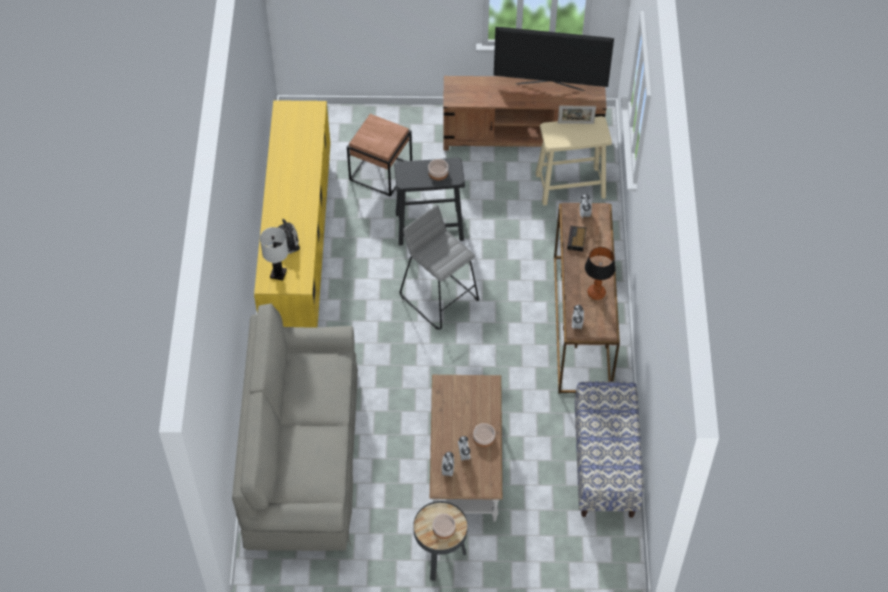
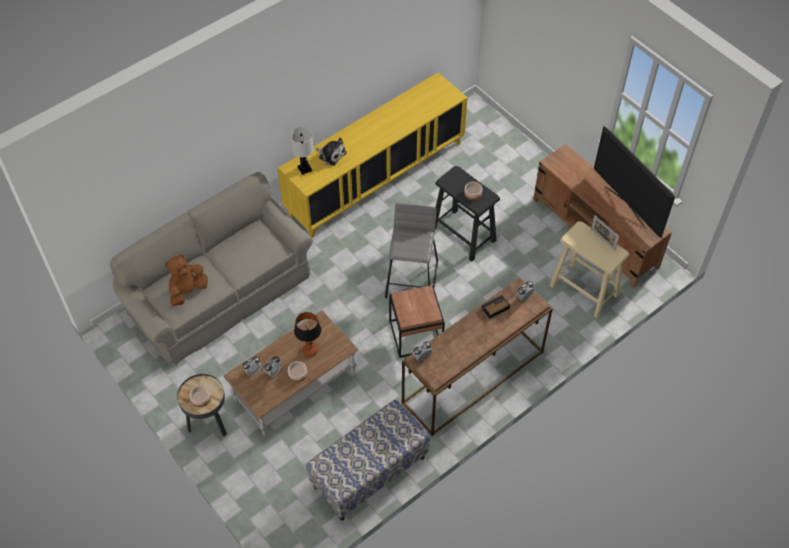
camera: 50 degrees right, 0 degrees up
(314, 463) = (187, 291): none -> brown plush toy
(381, 172) = (478, 179): brown side table -> brown side table (416, 335)
(596, 293) = (461, 351): table lamp -> table lamp (309, 350)

